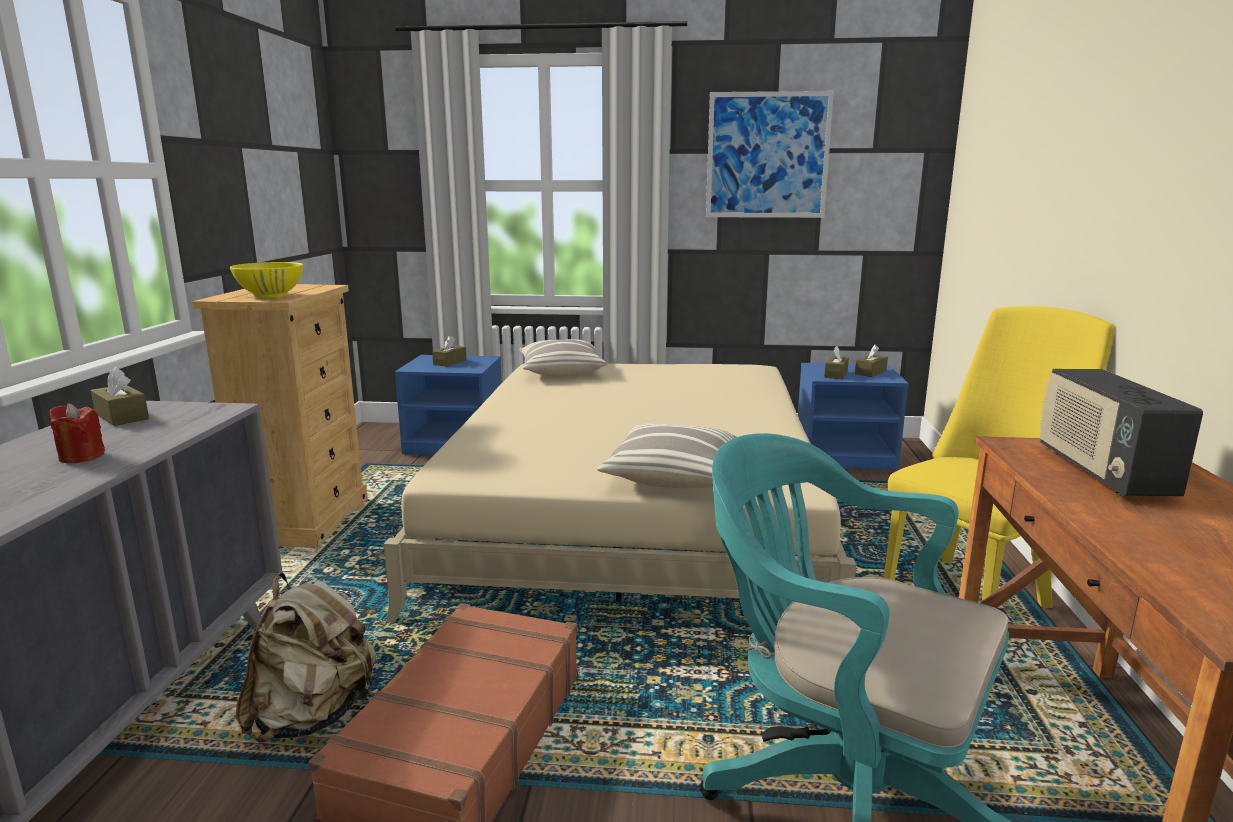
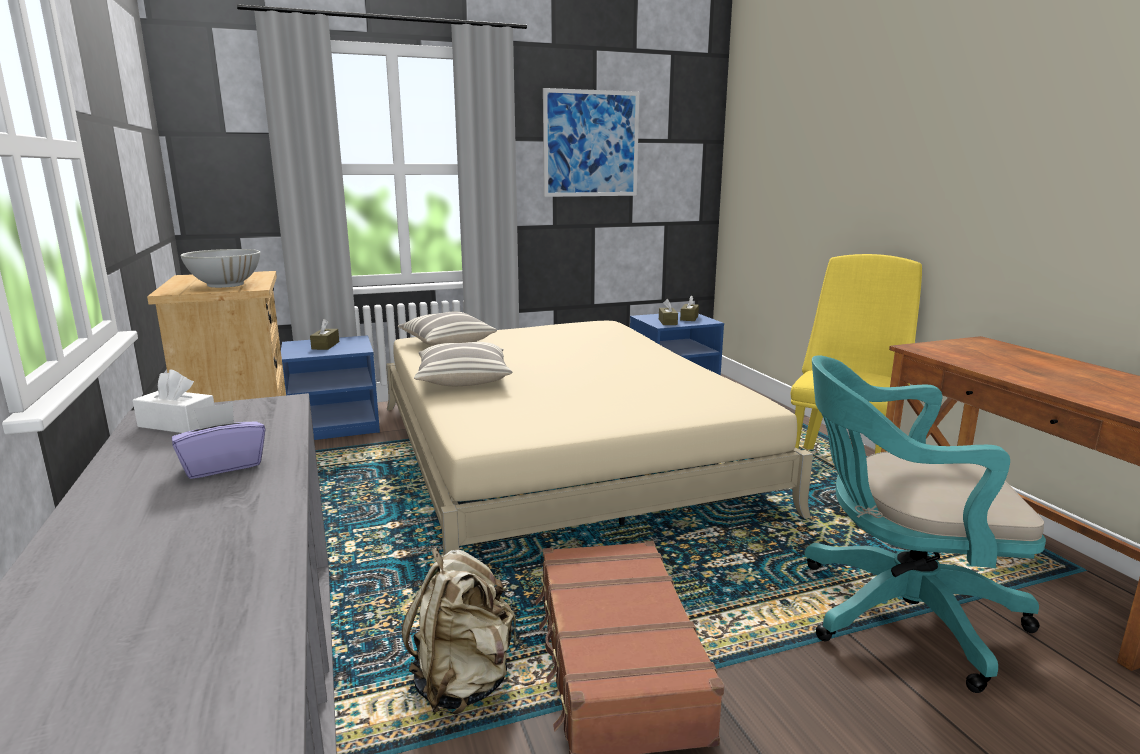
camera: 25 degrees left, 0 degrees up
(81, 456) = (223, 466): red candle -> purple tissue box
(122, 416) = (177, 424): brown tissue box -> white tissue box
(270, 295) = (225, 285): yellow bowl -> white bowl
(673, 475) = (660, 409): pillow -> pillow (462, 379)
(1101, 471) = (988, 356): radio -> none

